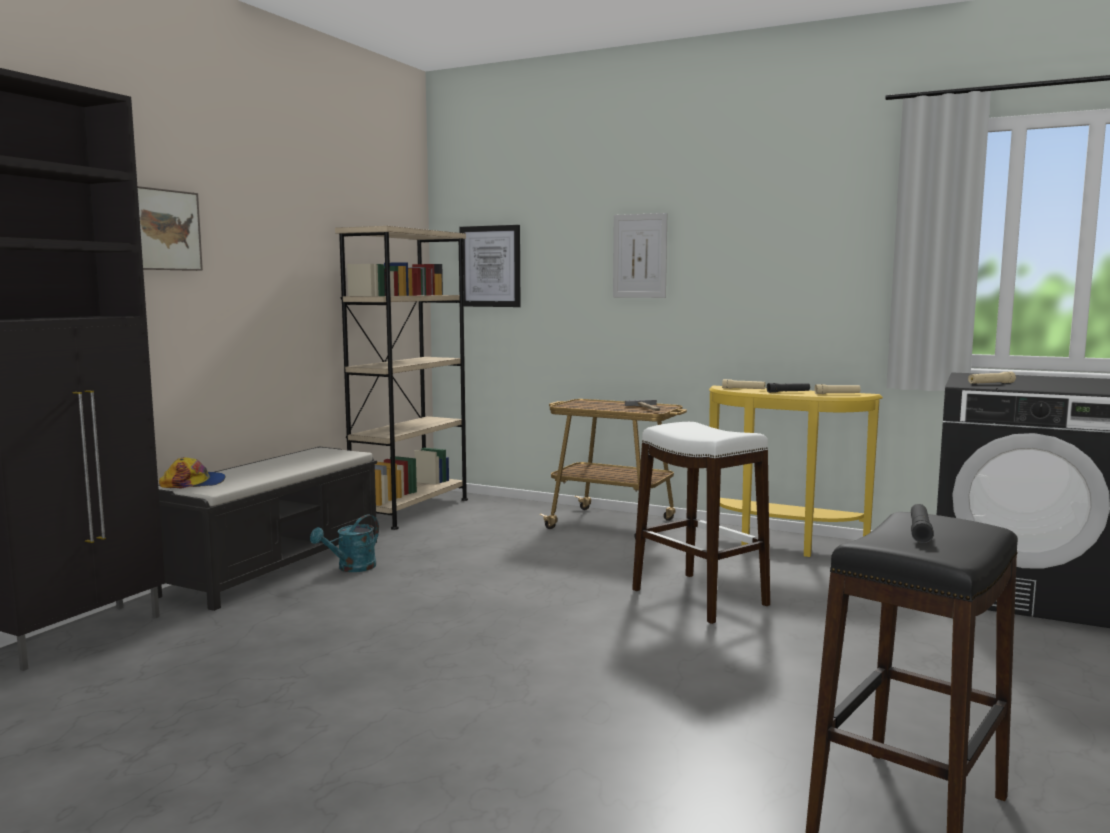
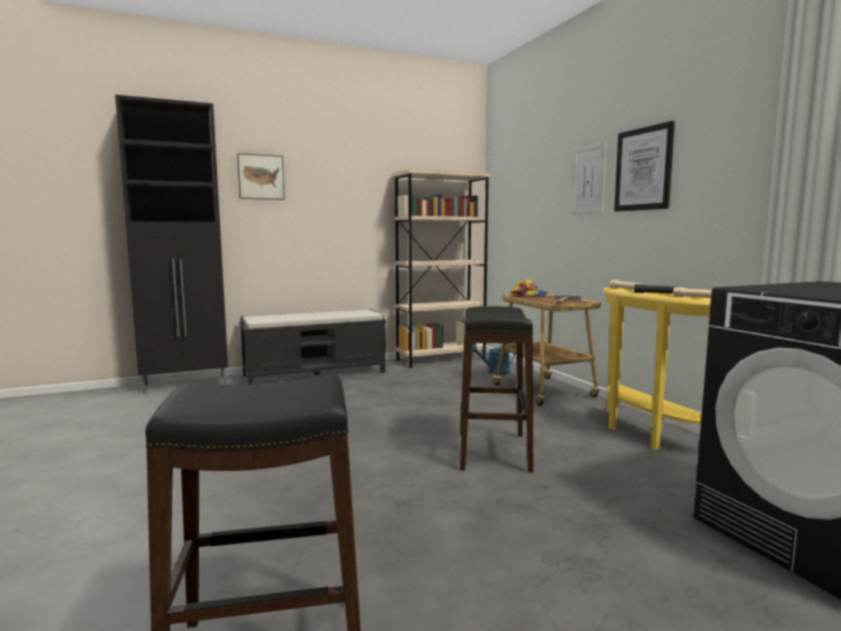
camera: 40 degrees right, 0 degrees up
(194, 483) = (261, 317): cap -> cap (529, 295)
(351, 568) = (343, 382): turquoise watering can -> turquoise watering can (495, 372)
(490, 266) = (510, 196): picture -> picture (643, 169)
(698, 597) = (493, 451): white stool -> black stool
(919, 531) = (265, 387): black flashlight -> none
(991, 383) = (788, 289): beige flashlight -> none

